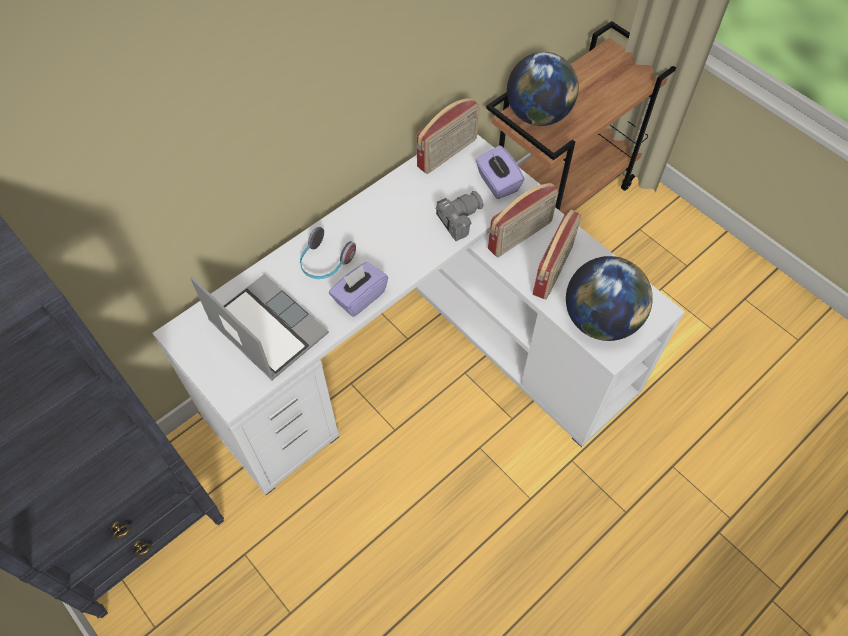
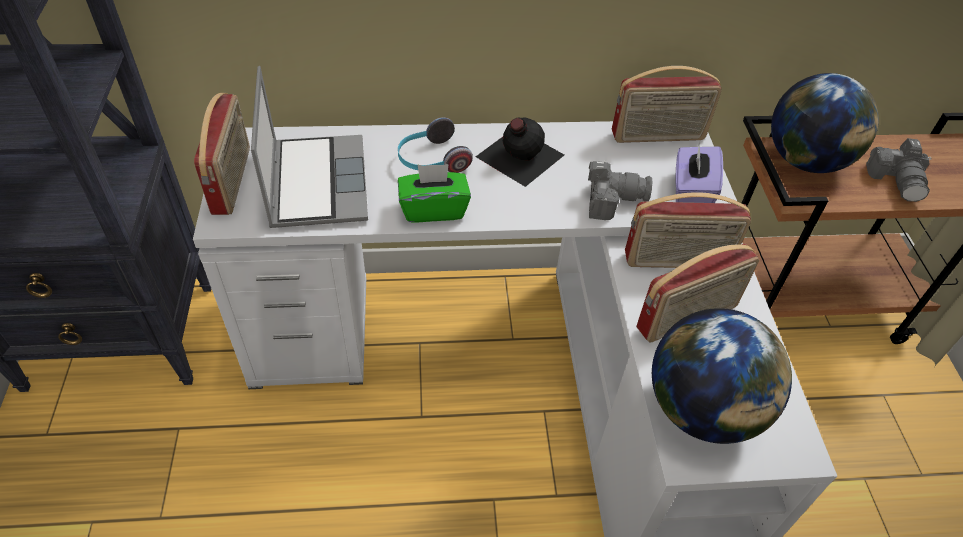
camera: 35 degrees right, 10 degrees down
(208, 365) = (233, 180): none -> radio
(359, 297) = (433, 209): purple tissue box -> green tissue box
(376, 223) = (518, 155): none -> black bottle
(595, 98) = (897, 180): none -> camera

